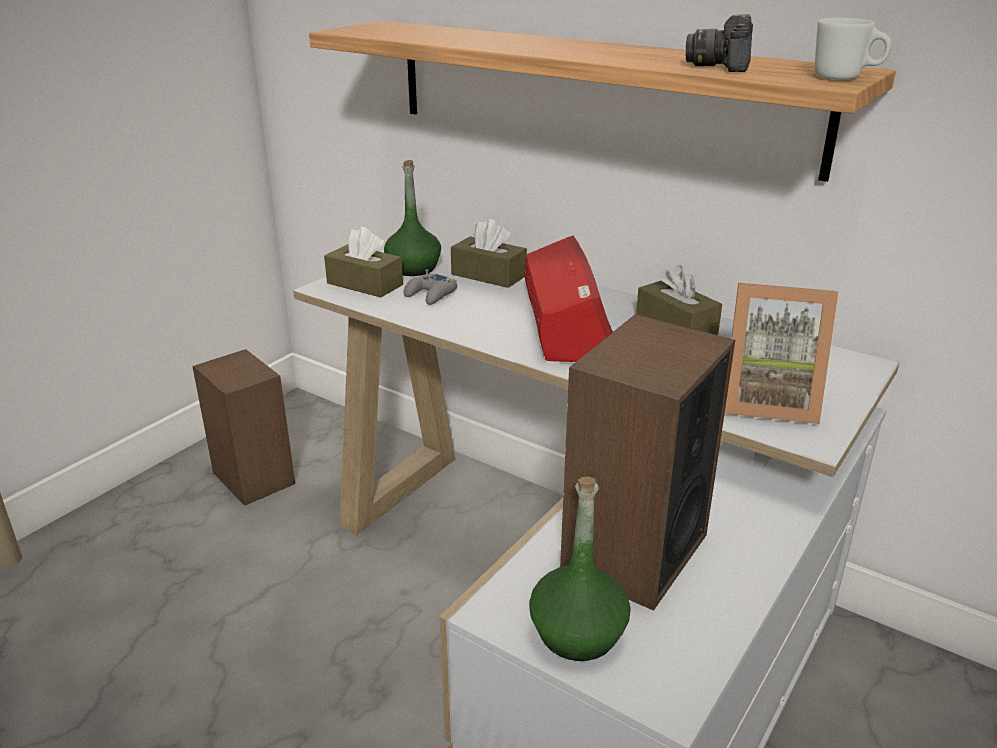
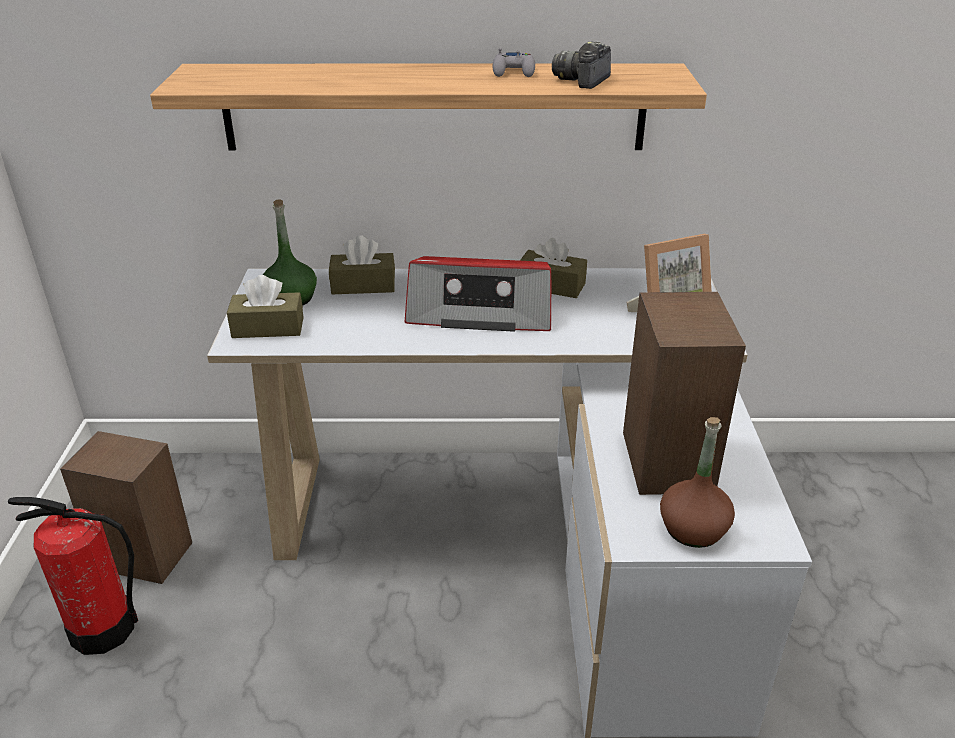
camera: 35 degrees left, 5 degrees up
(175, 521) = (103, 630): none -> fire extinguisher
(431, 294) = (339, 319): grey game controller -> grey game controller (514, 71)
(568, 327) = (480, 311): radio -> radio turned 135 degrees clockwise
(577, 633) = (692, 529): green bottle -> brown bottle
(723, 66) = (583, 81): camera -> camera turned 45 degrees clockwise
(846, 78) = (676, 79): white mug -> none

